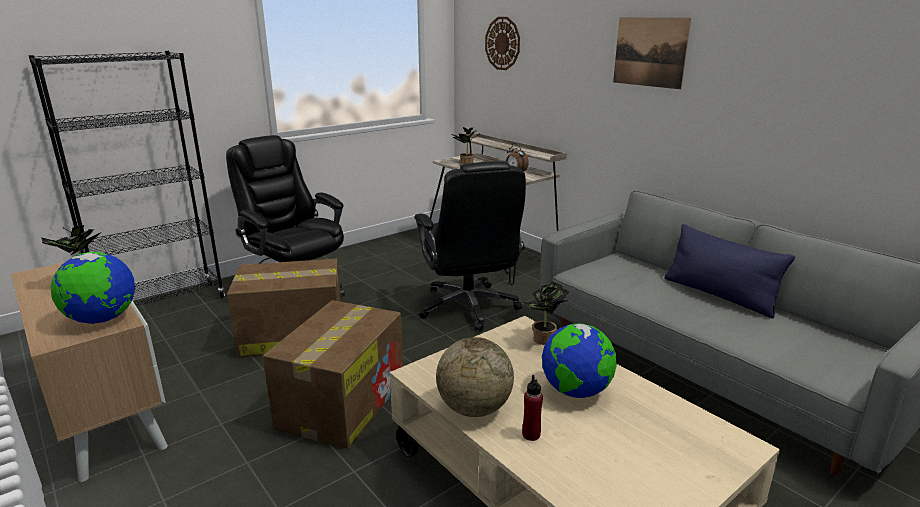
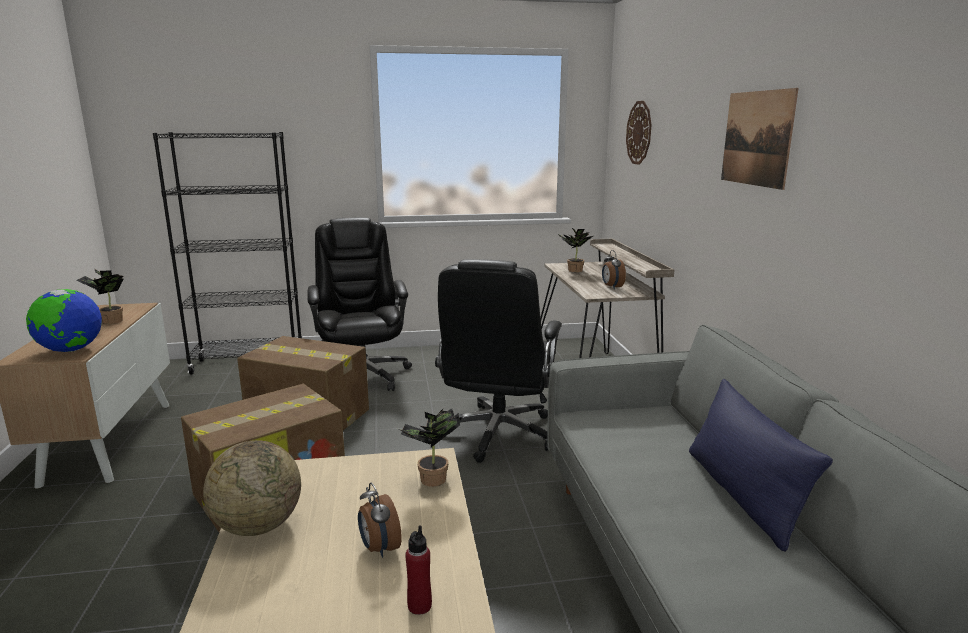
camera: 30 degrees right, 5 degrees down
(531, 434) = (264, 575): red bottle -> red bottle (419, 605)
(576, 391) = (379, 548): globe -> alarm clock

